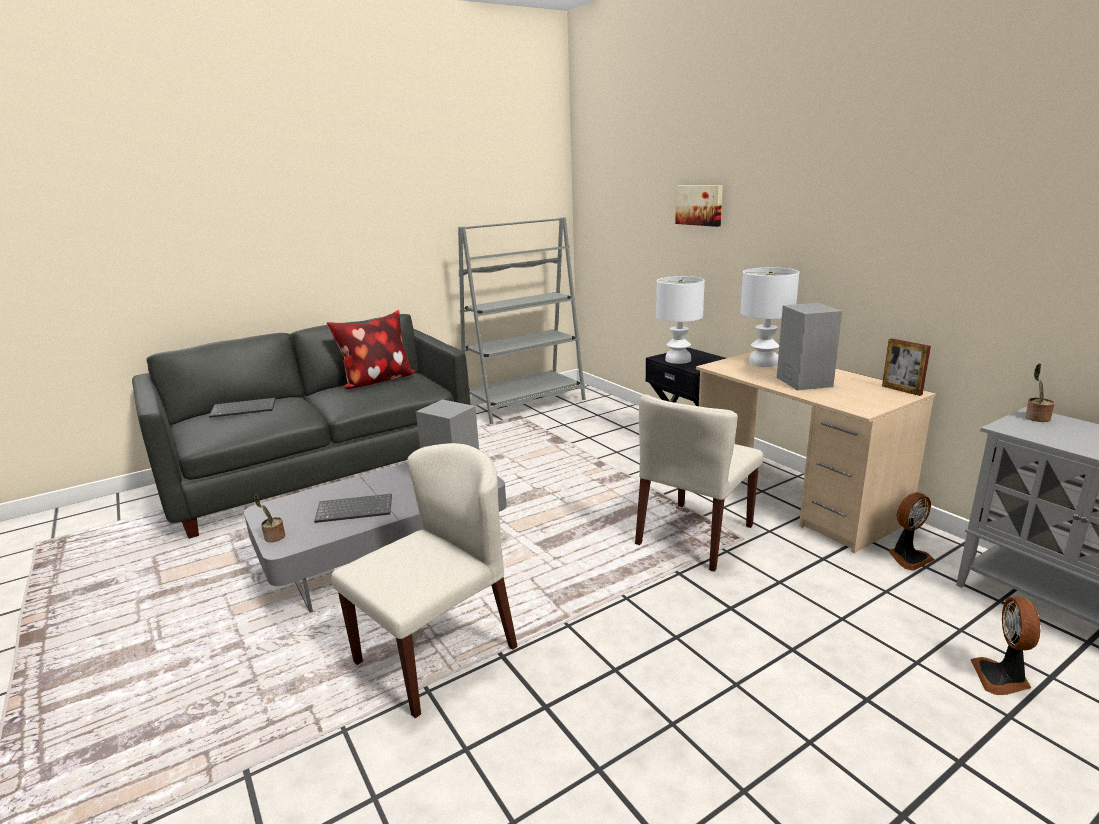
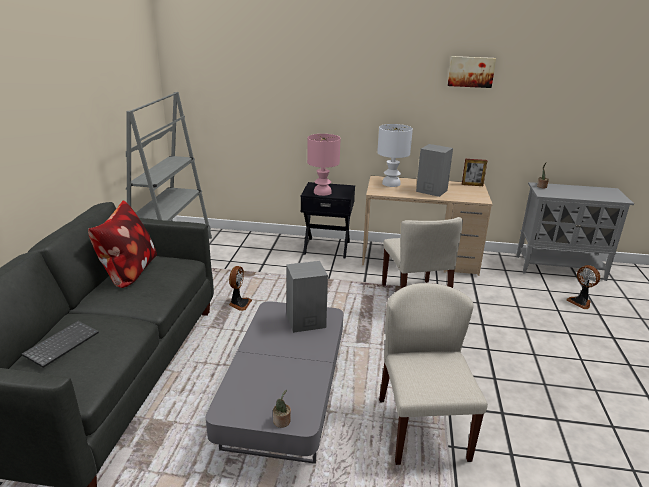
camera: 50 degrees left, 5 degrees up
(356, 509) = (291, 372): keyboard -> none
(678, 360) = (323, 192): white table lamp -> pink table lamp
(699, 205) = (311, 82): picture -> picture (471, 71)
(908, 557) = (495, 268): fan -> fan (239, 304)

